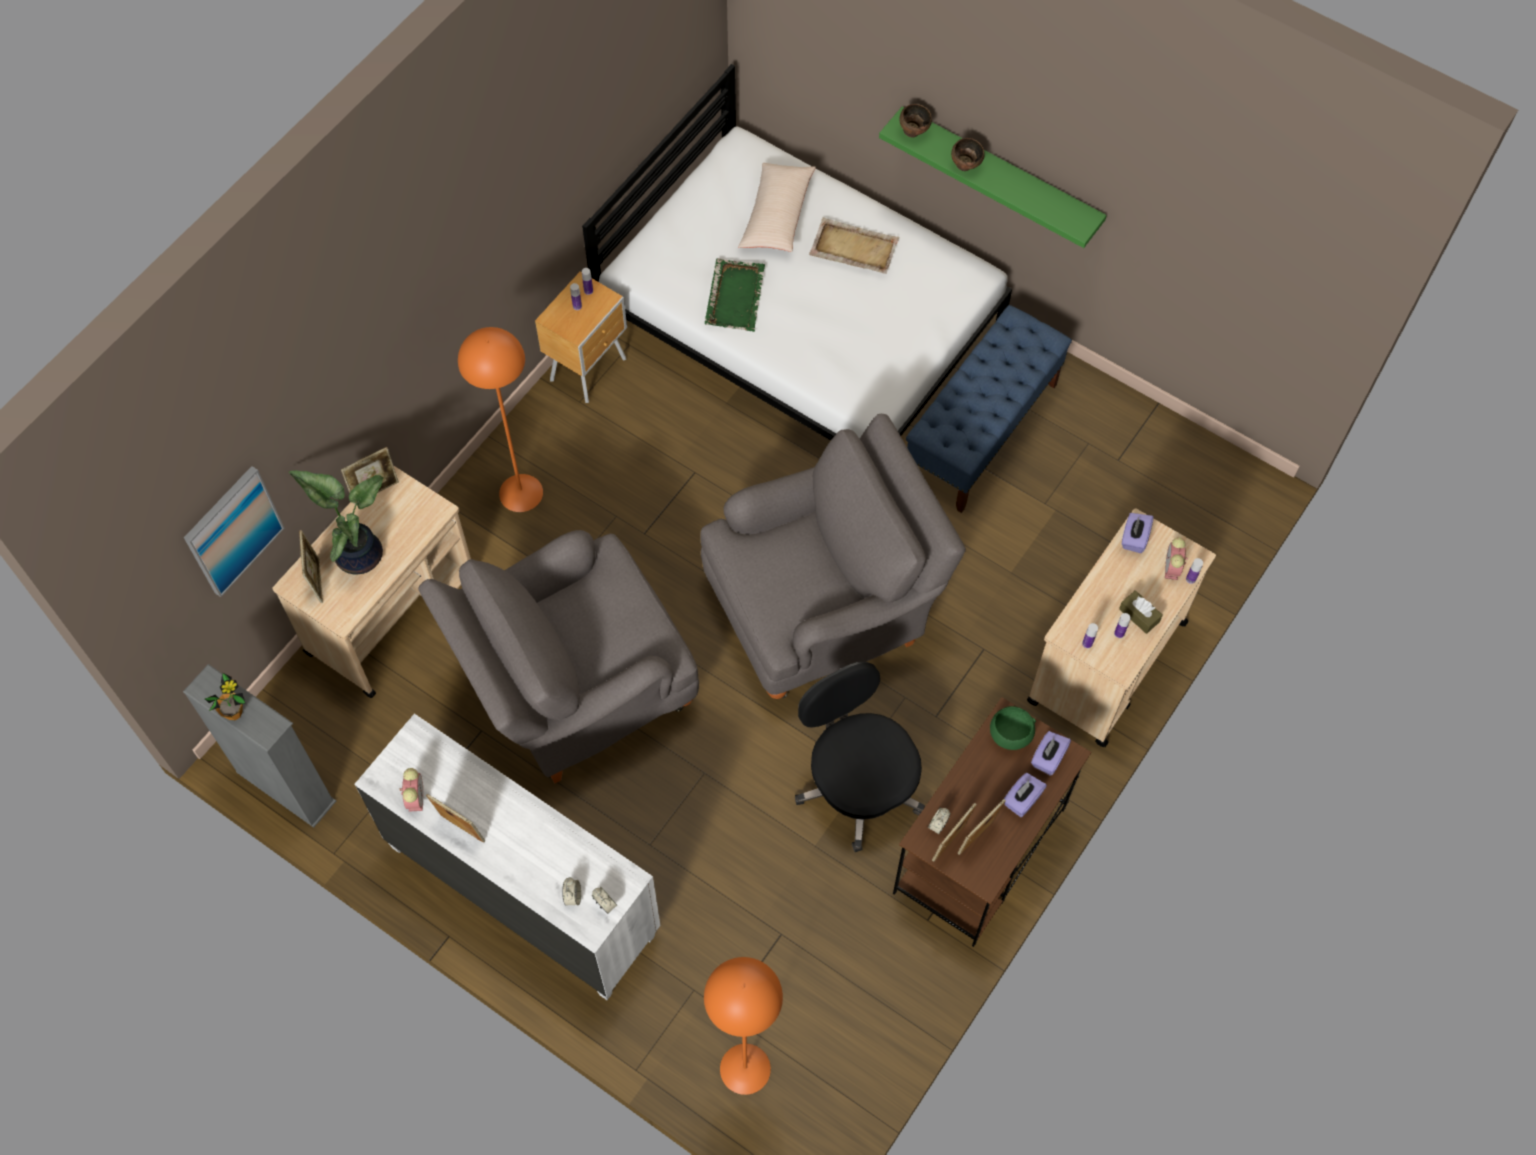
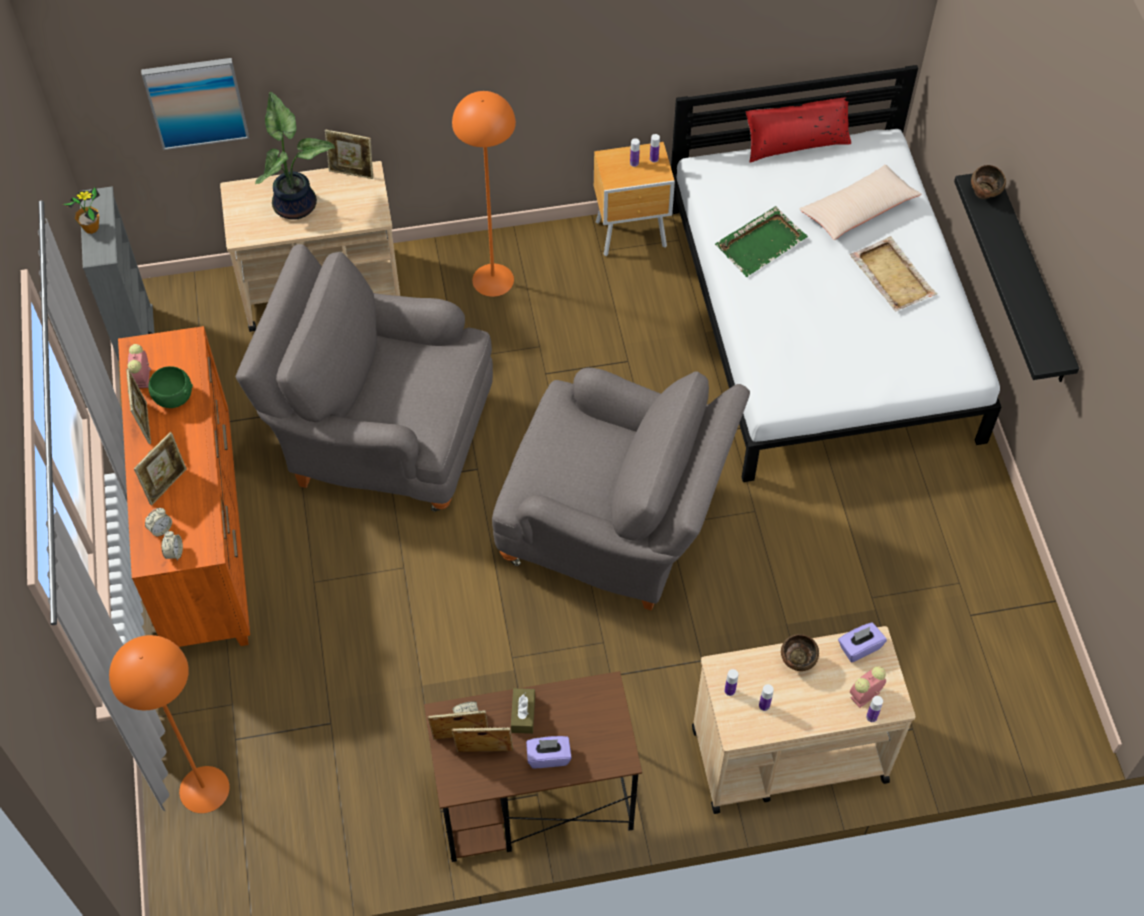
camera: 45 degrees right, 5 degrees down
(317, 580) = (252, 200): picture frame -> picture frame (167, 485)
(415, 797) = (143, 378): alarm clock -> alarm clock turned 135 degrees clockwise
(522, 889) = (202, 536): white dresser -> orange dresser
(675, 195) = (796, 143): none -> red pillow
(858, 785) = (499, 672): black office chair -> none
(966, 166) = (999, 248): brown bowl -> brown bowl (798, 662)
(981, 431) = (880, 504): blue bench -> none
(1000, 174) = (1031, 280): green shelf -> black shelf
(1009, 735) = (592, 703): green bowl -> green bowl (173, 397)
(1048, 758) = (603, 746): purple tissue box -> none
(1139, 615) = (796, 706): brown tissue box -> brown tissue box (523, 714)

